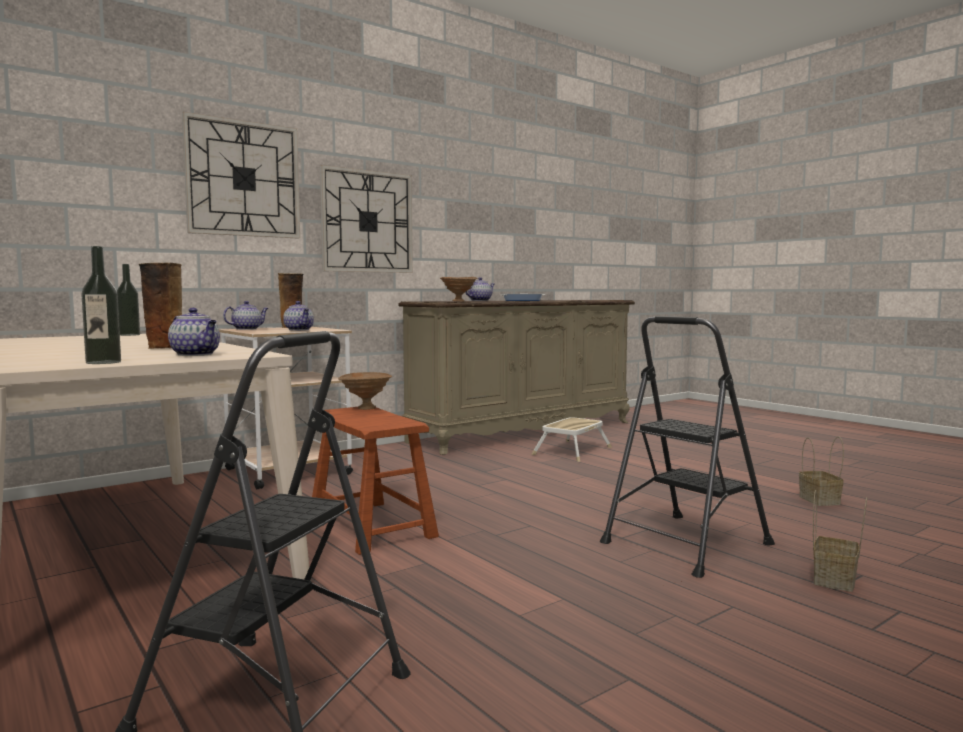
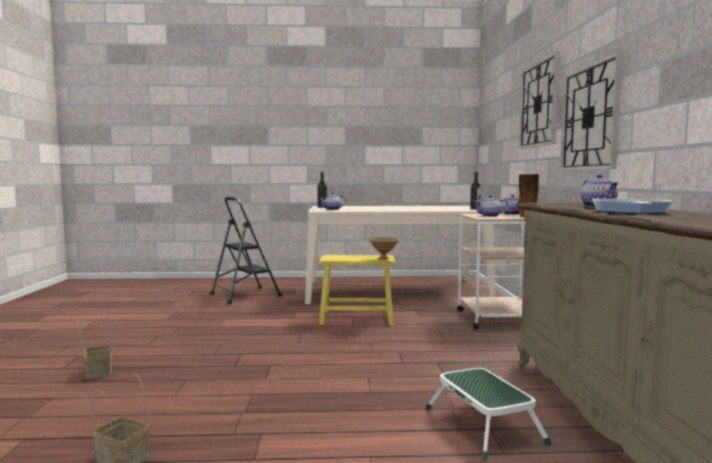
camera: 125 degrees right, 0 degrees up
(164, 348) = (372, 209): vase -> none
(371, 526) = (357, 318): brown stool -> yellow stool
(459, 301) = (552, 204): brown bowl -> none
(573, 451) = (483, 425): beige step ladder -> green step ladder
(683, 543) = (202, 362): black step ladder -> none

